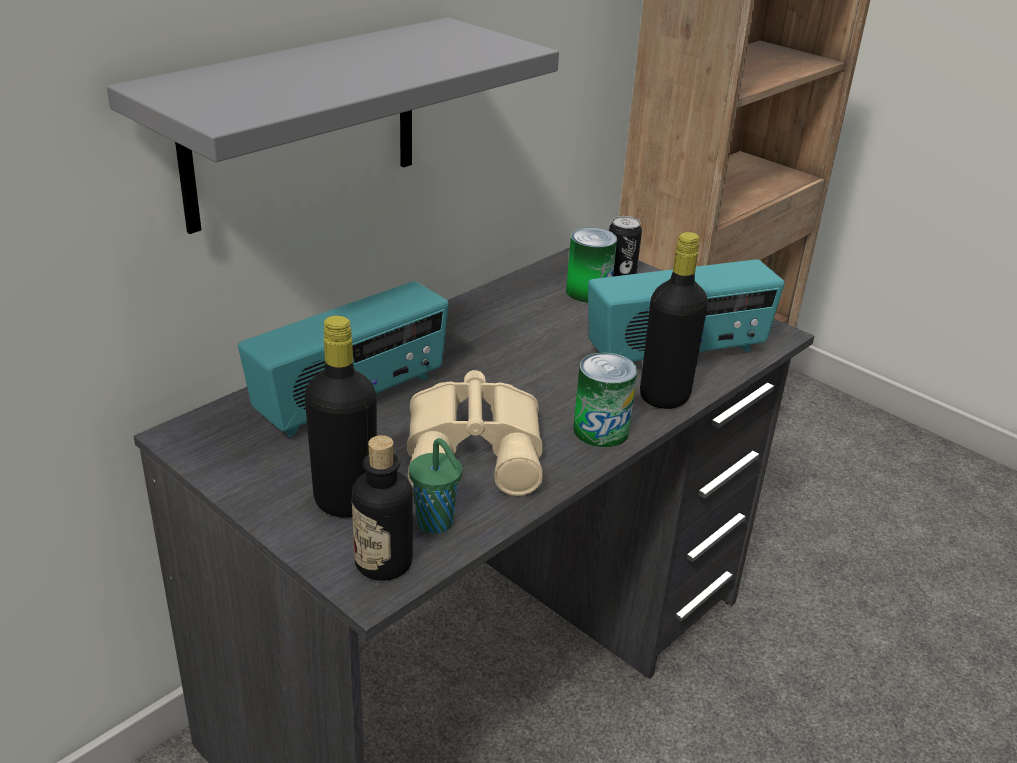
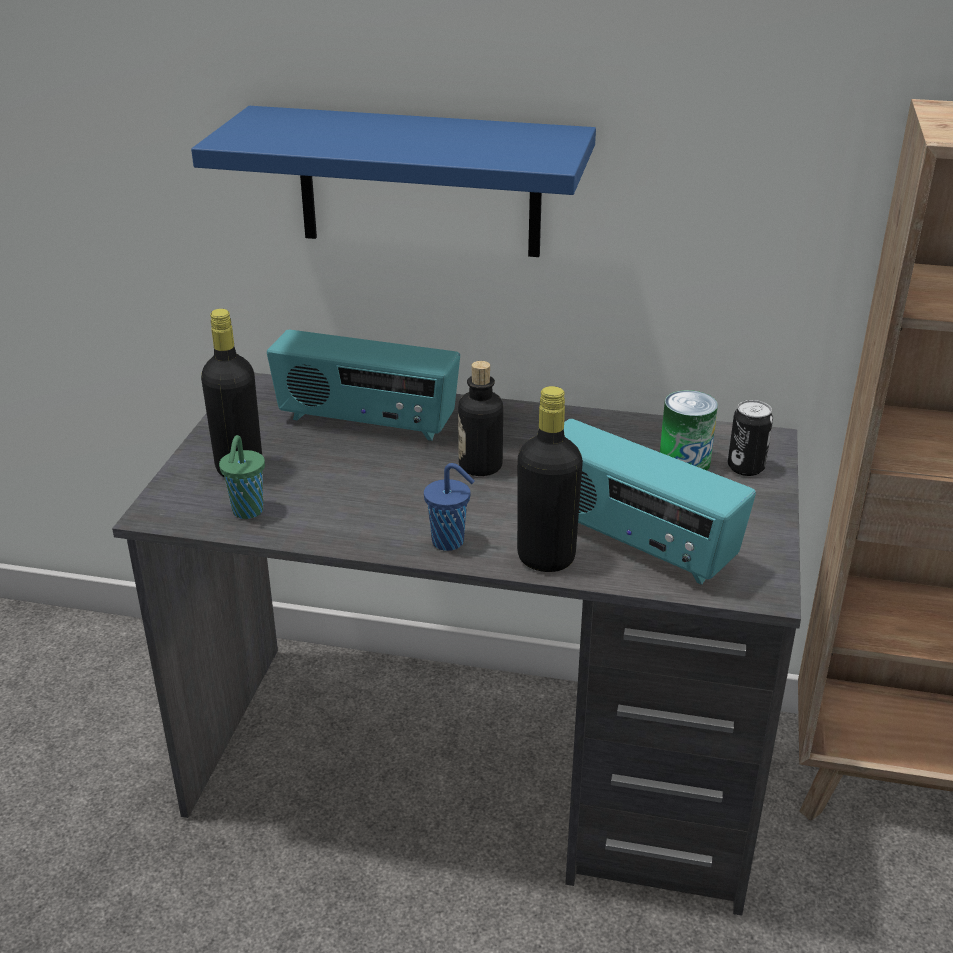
camera: 60 degrees right, 0 degrees up
(302, 123) = (419, 182): grey shelf -> blue shelf
(383, 563) = (184, 508): bottle -> bottle (480, 466)
(477, 449) = (358, 495): beige binoculars -> none
(601, 430) = (450, 542): can -> blue cup

